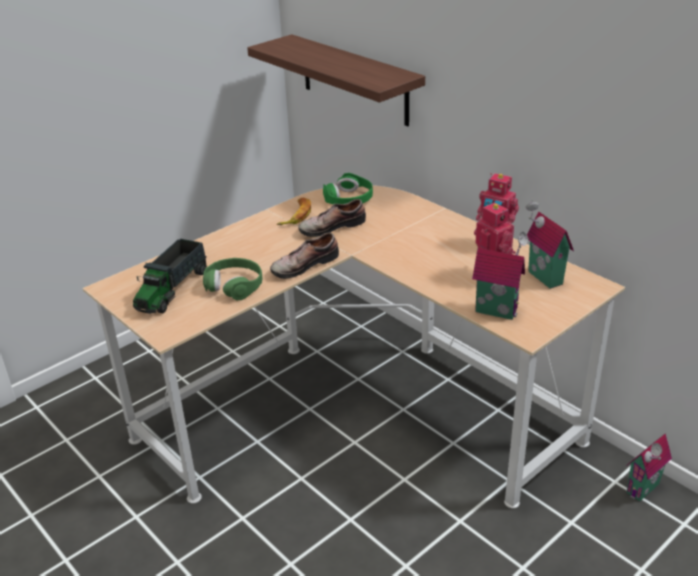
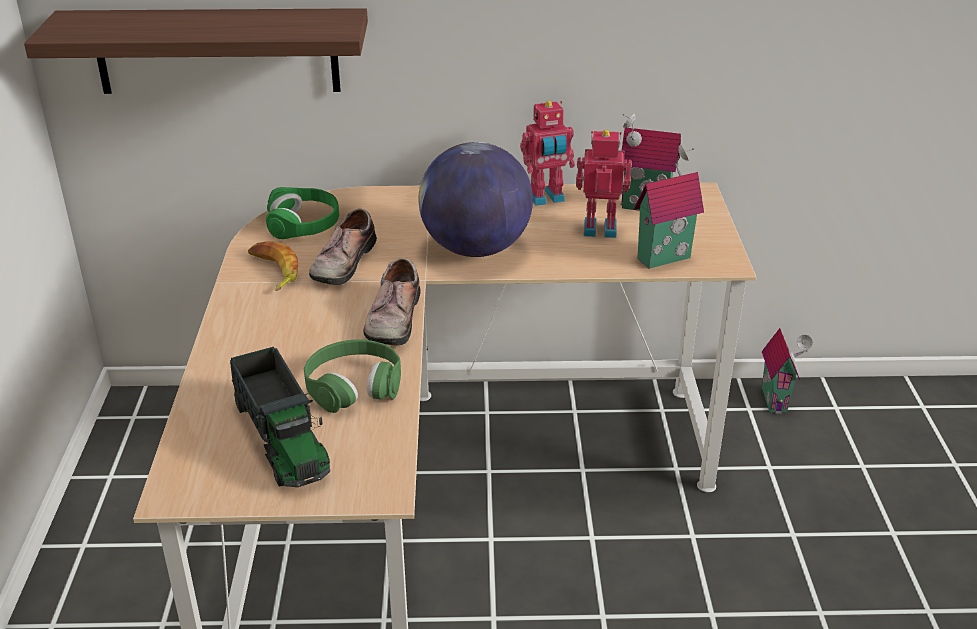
camera: 50 degrees left, 0 degrees up
(403, 252) = (475, 249): none -> globe

